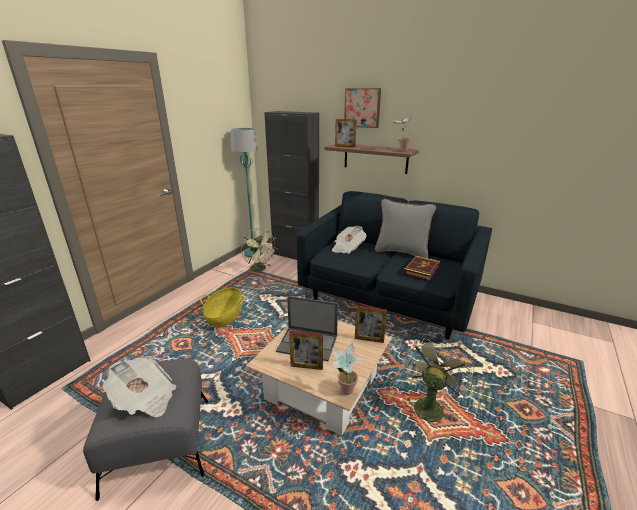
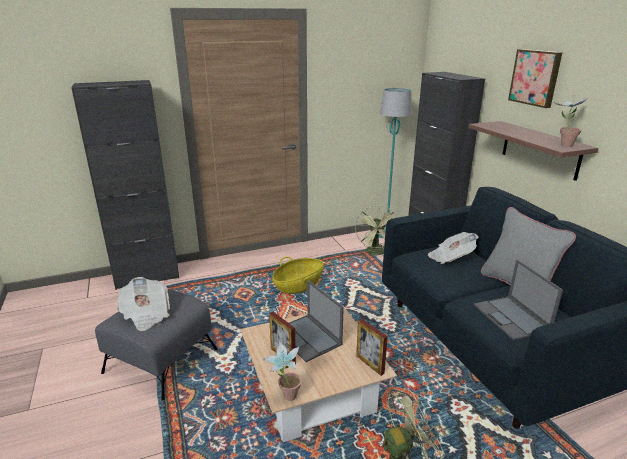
camera: 40 degrees right, 0 degrees up
(345, 146) = (496, 127): picture frame -> none
(421, 270) = (512, 318): book -> laptop

